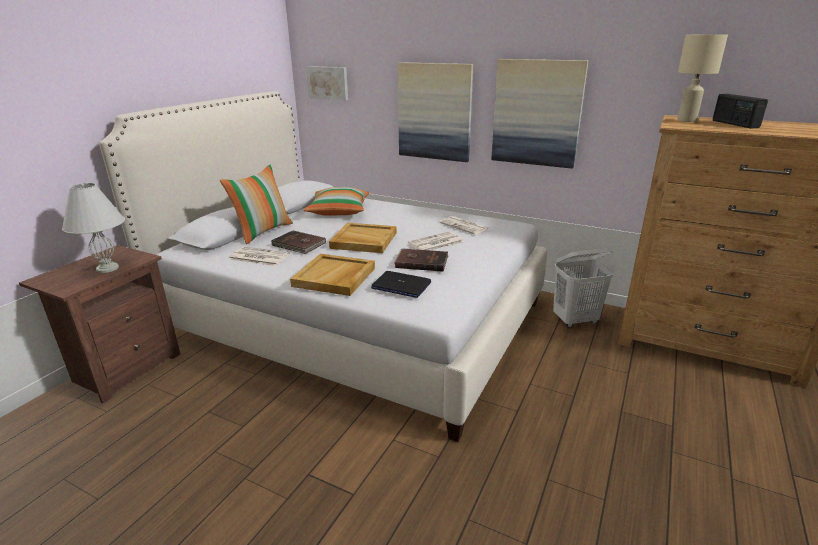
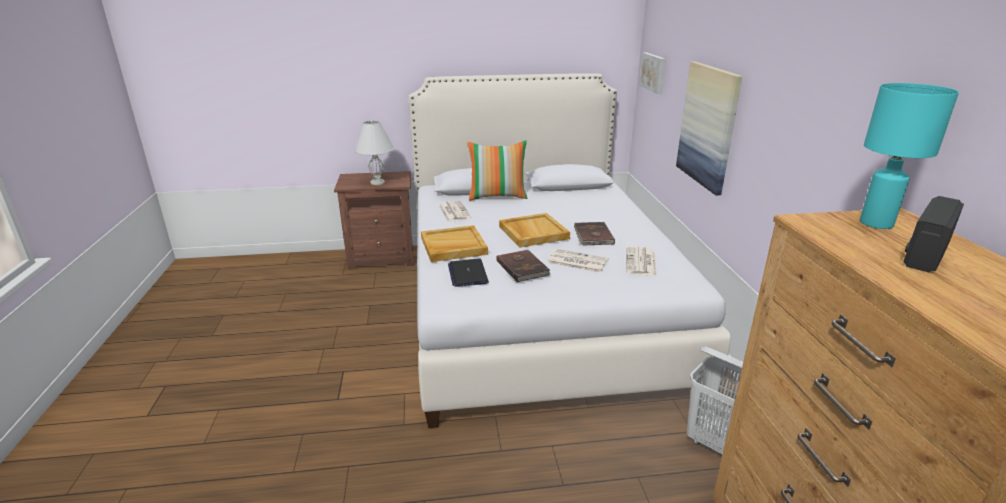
camera: 55 degrees right, 0 degrees up
(298, 244) = (491, 215): brown book -> brown book (592, 236)
(338, 211) = (580, 203): pillow -> none
(537, 113) = (781, 156): picture -> none
(687, 120) = (877, 223): beige table lamp -> turquoise table lamp

